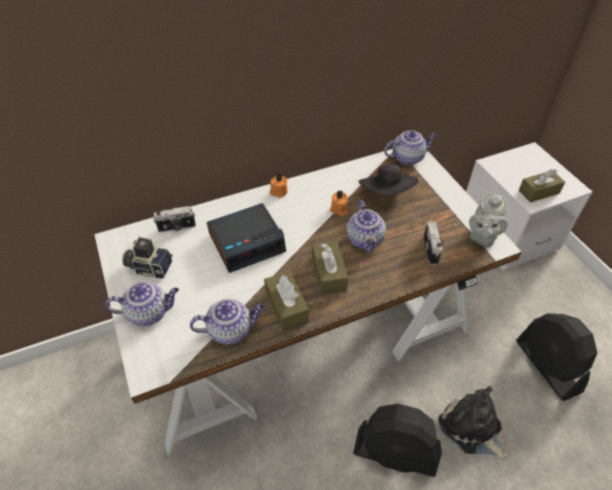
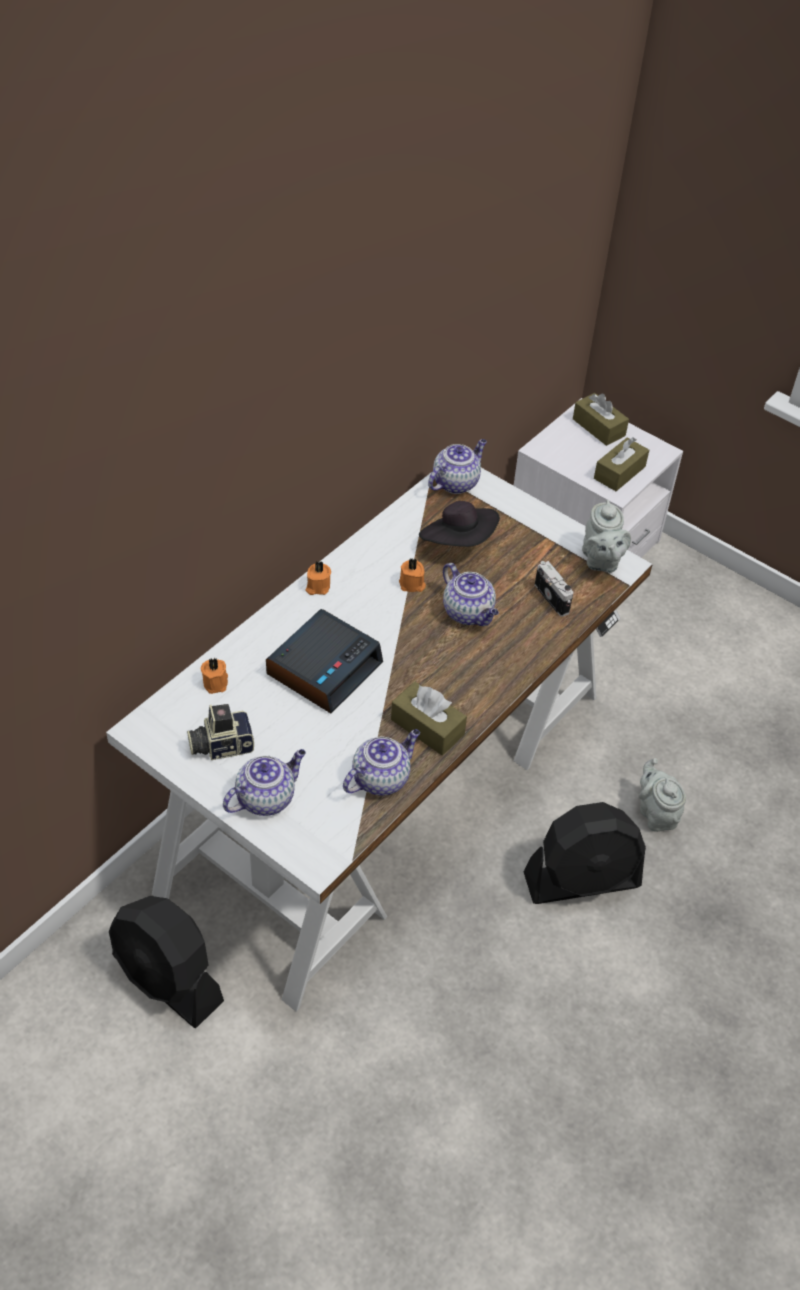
camera: 30 degrees left, 0 degrees up
(177, 228) = (216, 682): camera -> orange candle
(328, 274) = (451, 670): brown tissue box -> brown tissue box (598, 427)
(471, 428) = (656, 813): plush toy -> grey teapot
(547, 366) = (709, 703): black fan -> black fan (168, 979)

